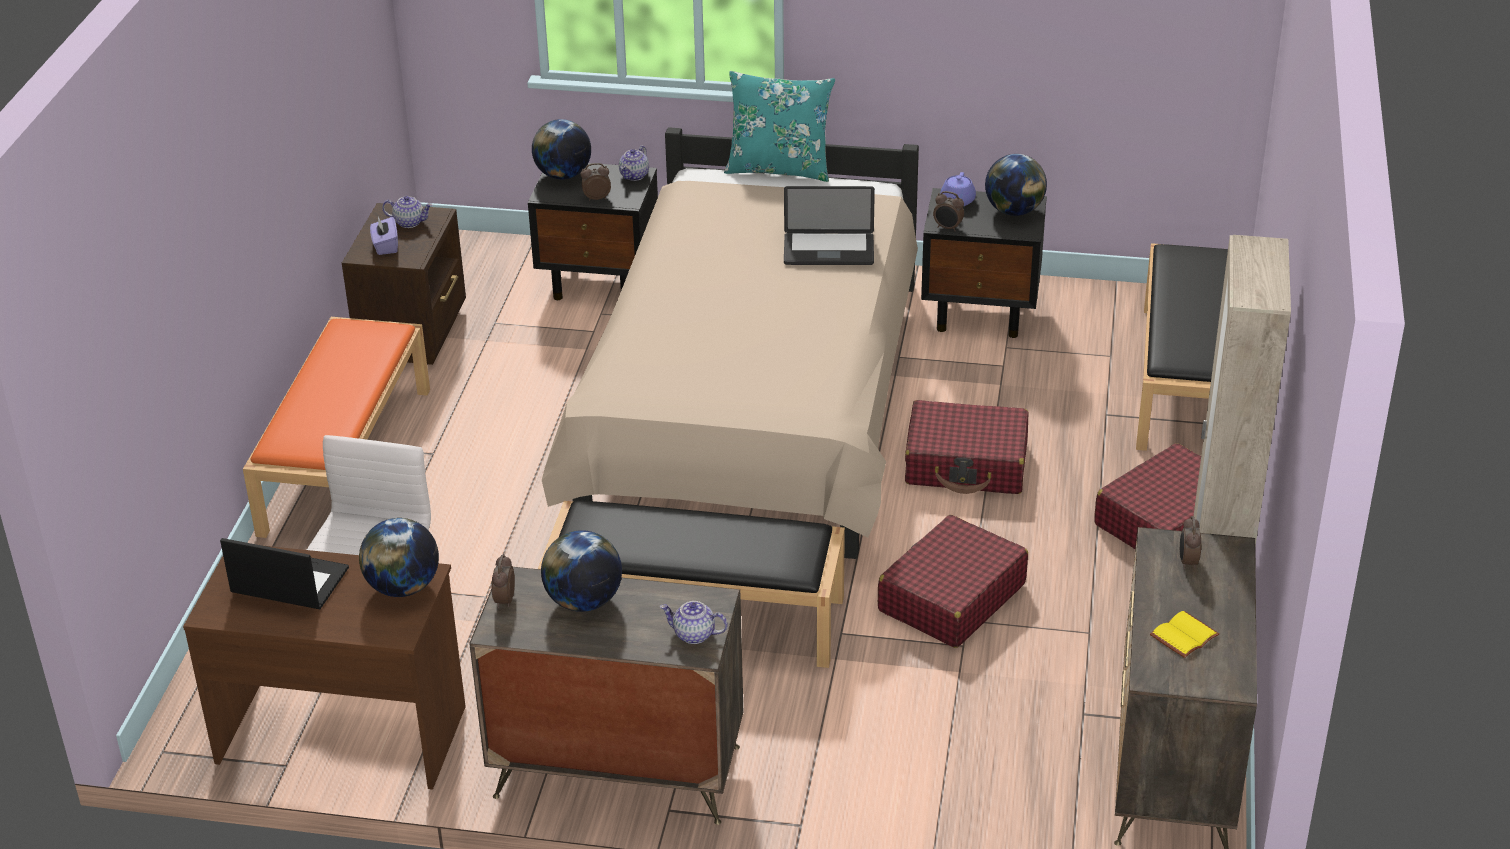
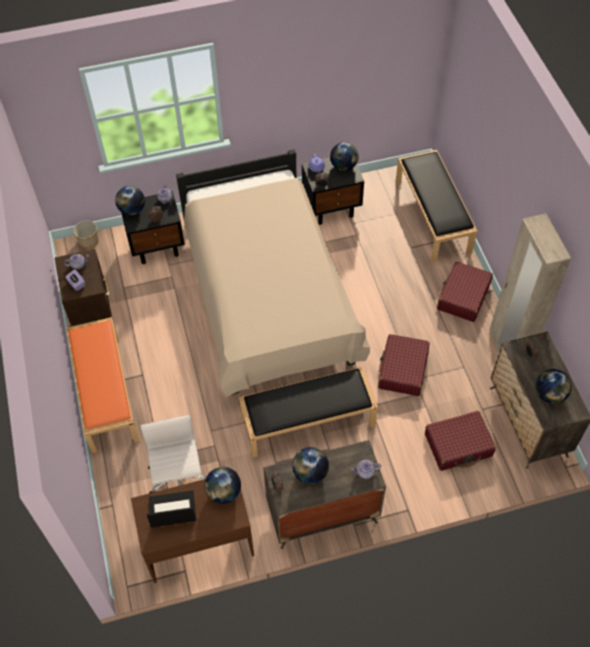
camera: 25 degrees left, 20 degrees up
(483, 244) = (89, 241): none -> planter
(779, 168) = (234, 177): turquoise pillow -> none
(828, 251) = (286, 223): laptop -> none
(966, 464) = (370, 295): red suitcase -> red suitcase (458, 445)
(1184, 637) = (549, 395): yellow book -> globe

